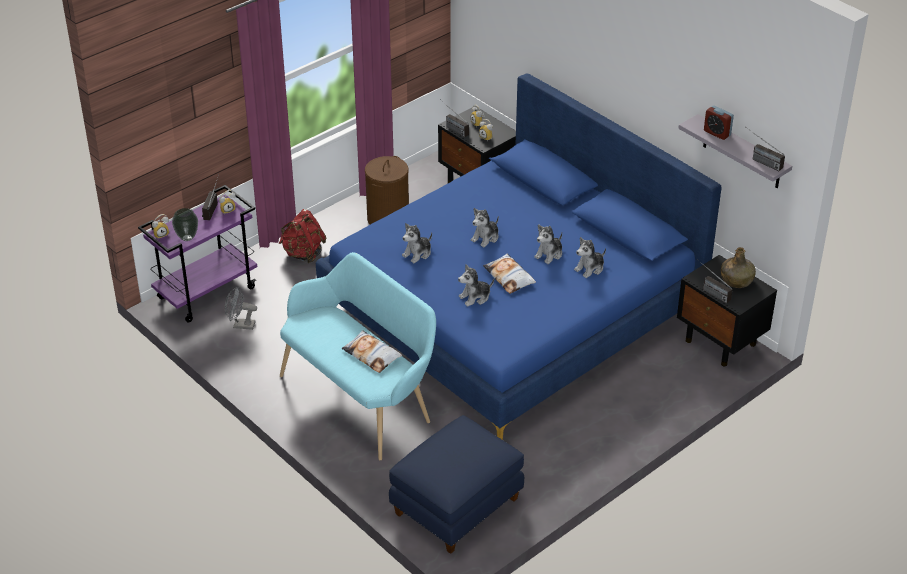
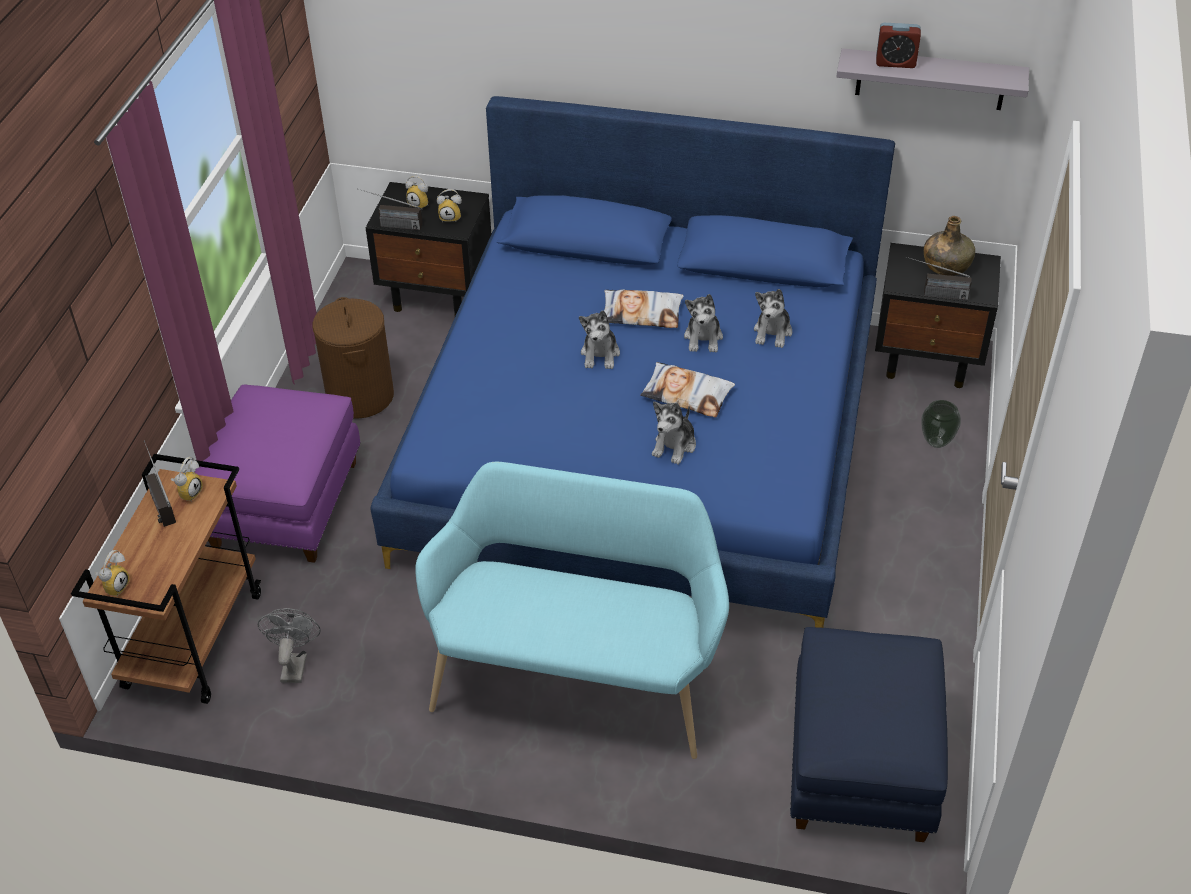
camera: 35 degrees left, 5 degrees up
(187, 238) = (166, 570): vase -> vase (937, 442)
(207, 292) = (193, 639): purple cart -> brown cart
(240, 325) = (294, 663): grey fan -> grey fan turned 120 degrees clockwise
(303, 254) = (287, 505): red backpack -> purple ottoman
(372, 355) = (614, 607): pillow -> pillow (642, 313)
(417, 254) = (534, 421): plush toy -> none
(759, 161) = (987, 76): radio -> none

